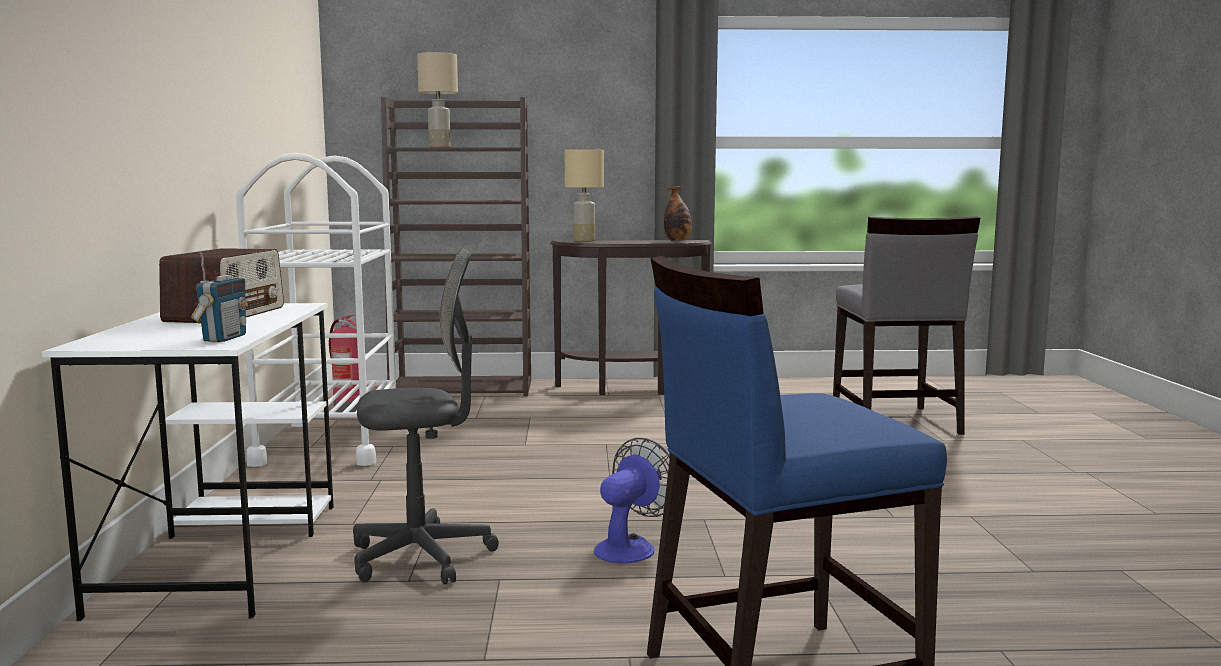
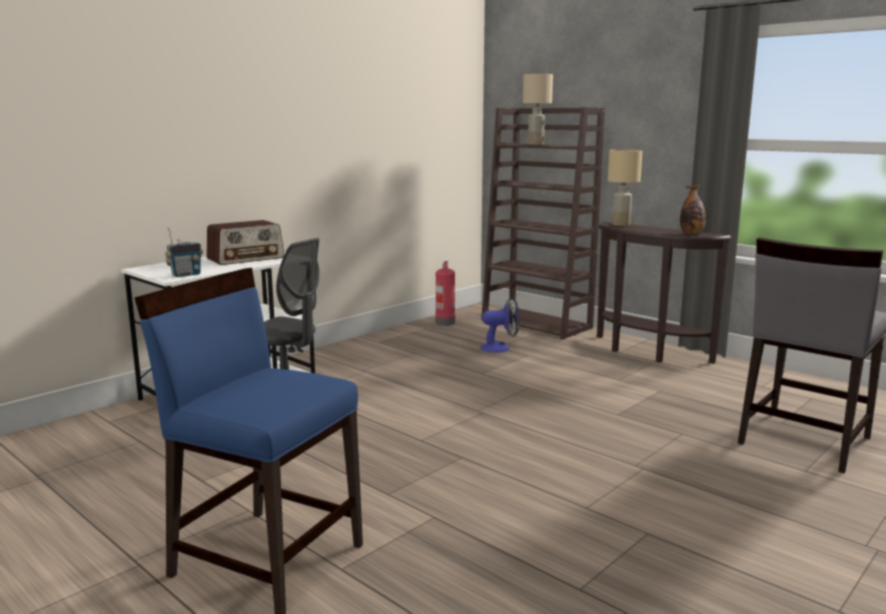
camera: 45 degrees right, 5 degrees up
(330, 443) = (391, 342): white cart -> none
(631, 547) = (384, 456): fan -> fan (500, 347)

